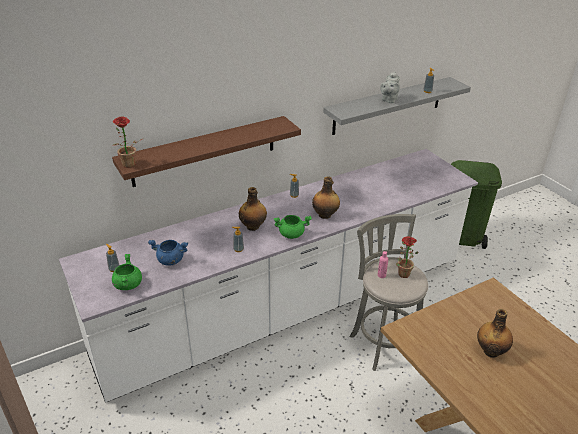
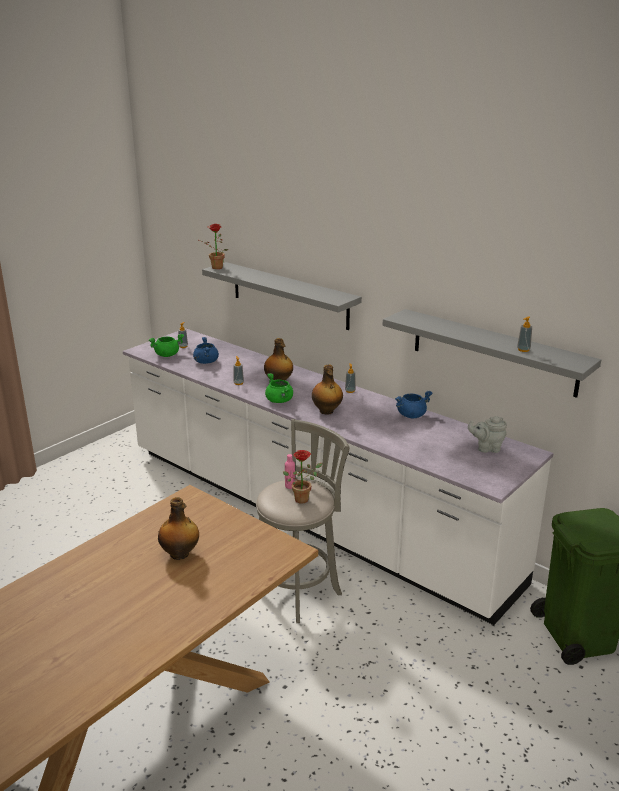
camera: 70 degrees right, 10 degrees down
(204, 151) = (289, 295): brown shelf -> grey shelf
(351, 180) = (411, 415): none -> blue cooking pot
(389, 100) = (465, 333): grey teapot -> grey teapot (487, 448)

